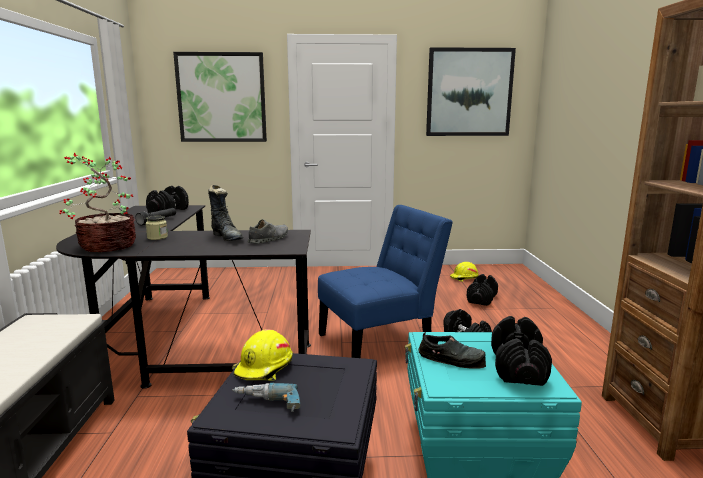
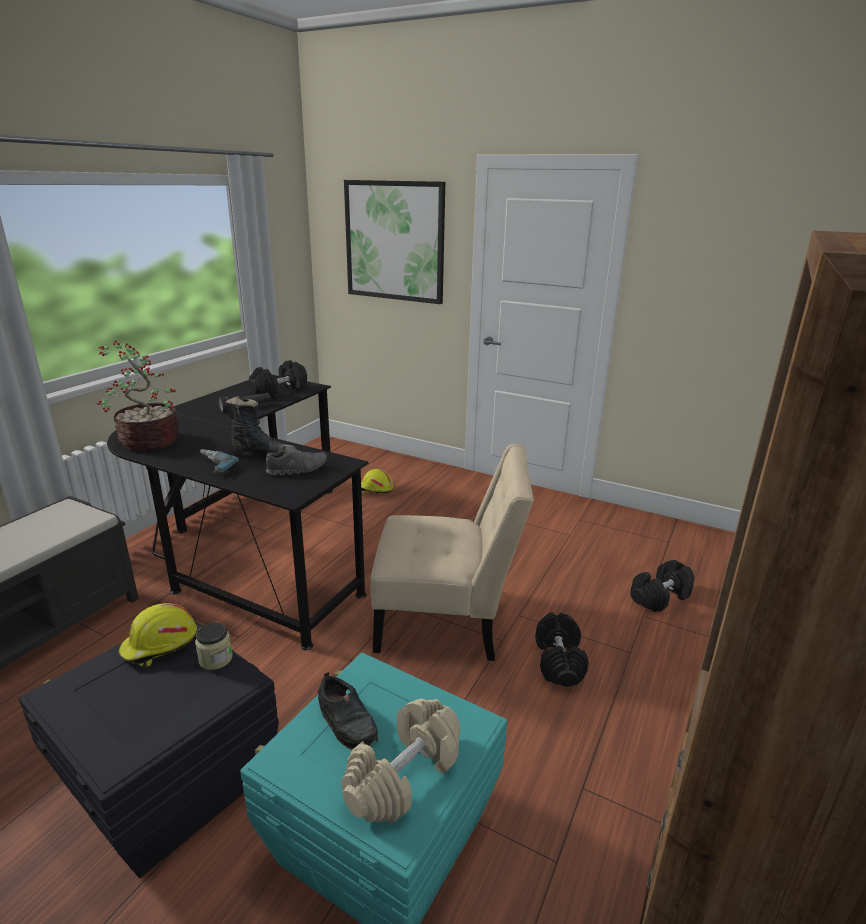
camera: 30 degrees right, 10 degrees up
(157, 237) = (206, 437): jar -> jar (215, 659)
(227, 237) = (264, 454): black boot -> black boot turned 75 degrees counterclockwise
(265, 405) = (100, 698): power drill -> power drill (211, 466)
(380, 341) = (447, 620): blue chair -> beige chair
(464, 278) = (673, 550): yellow hard hat -> yellow hard hat (374, 489)
(469, 92) = (753, 256): picture -> none
(517, 367) = (403, 775): black dumbbell -> beige dumbbell

